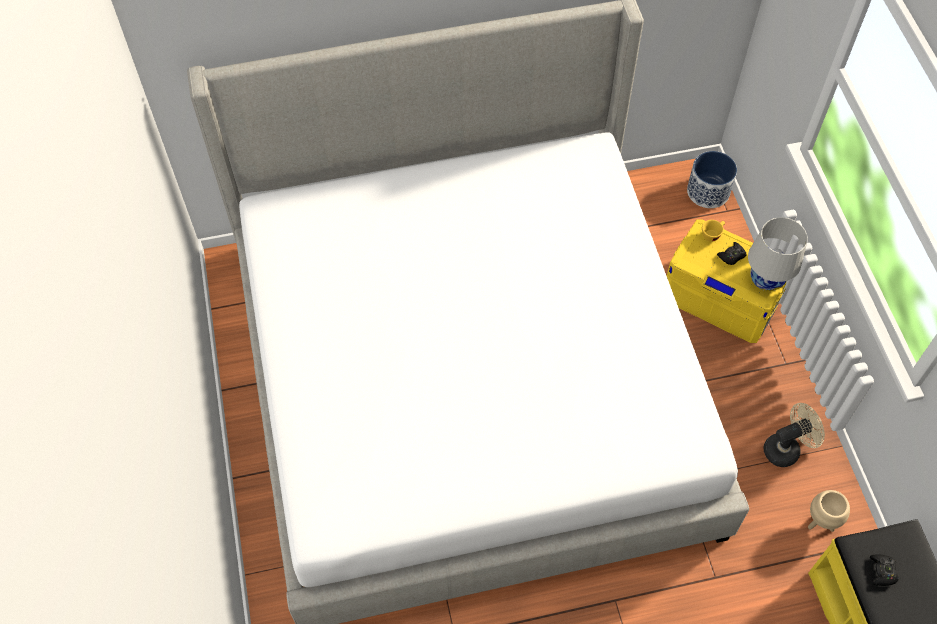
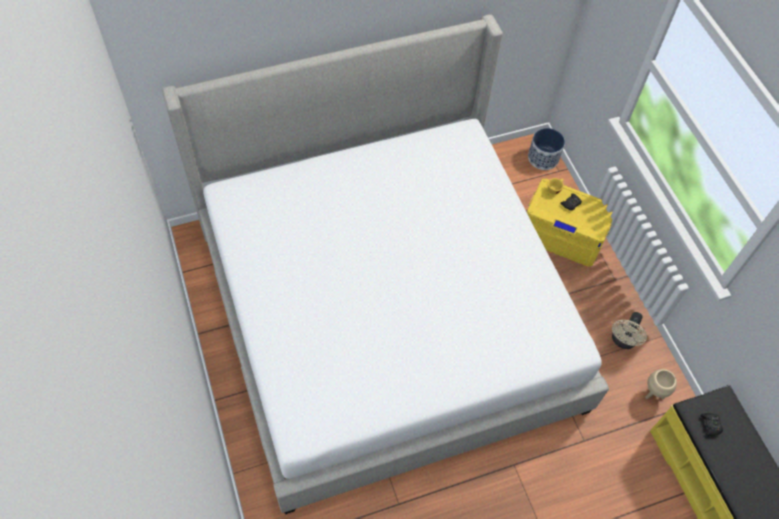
camera: 10 degrees left, 0 degrees up
(766, 279) = (598, 219): white table lamp -> none
(786, 448) = (623, 341): beige fan -> beige fan turned 150 degrees clockwise

